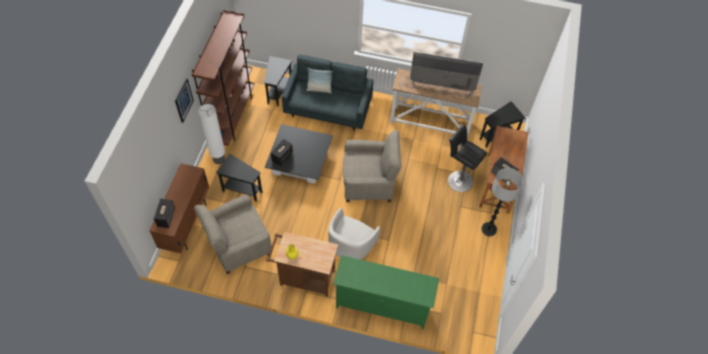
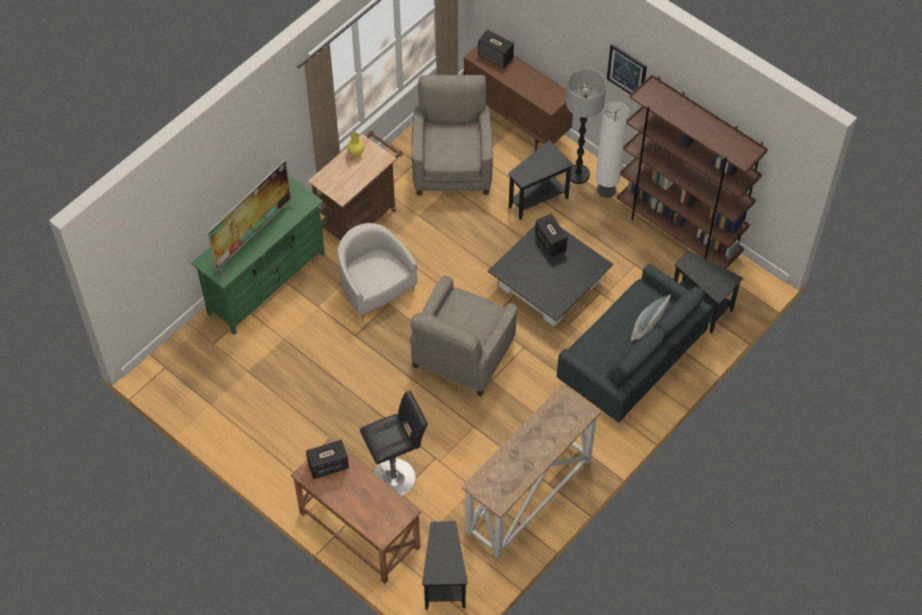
camera: 120 degrees right, 0 degrees up
(441, 87) = (527, 454): television -> television (253, 237)
(489, 229) = (291, 470): floor lamp -> floor lamp (578, 174)

